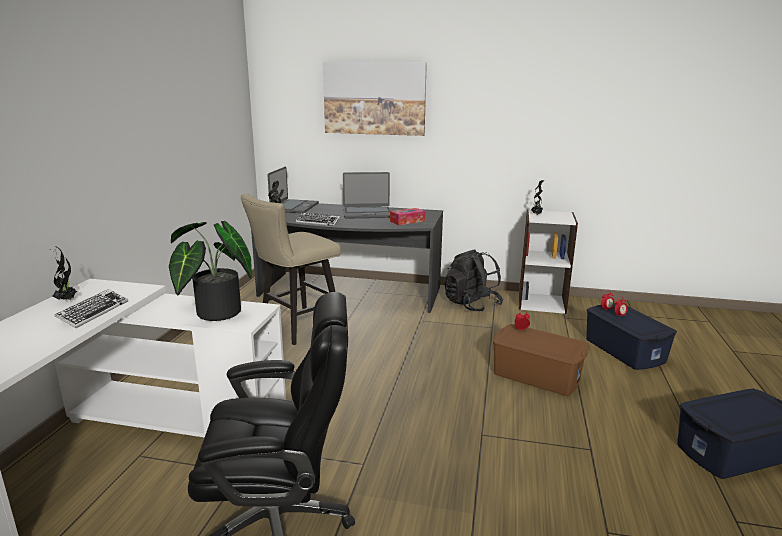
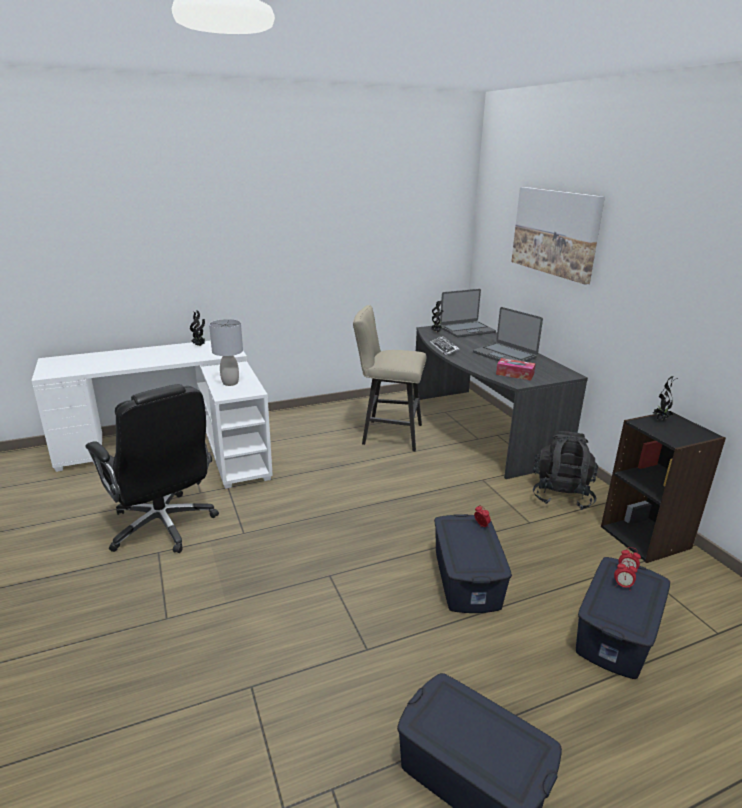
camera: 55 degrees right, 5 degrees up
(93, 312) = (190, 356): keyboard -> none
(213, 314) = (230, 383): potted plant -> grey table lamp
(536, 375) = (467, 579): brown storage box -> blue storage box
(541, 302) = (646, 537): white bookcase -> black bookcase

